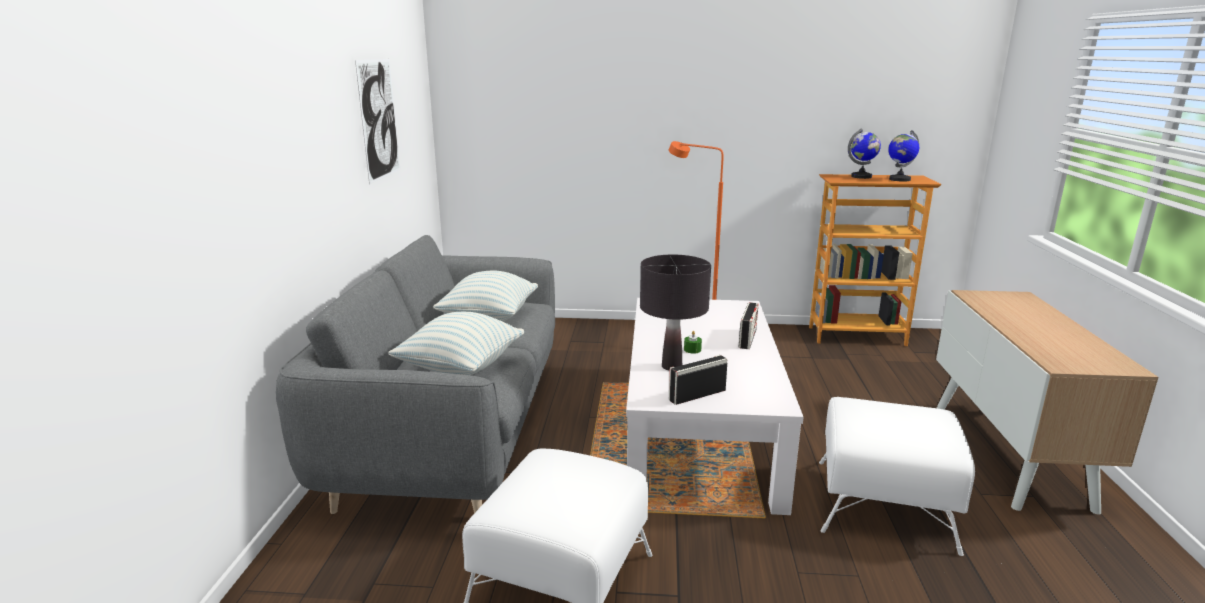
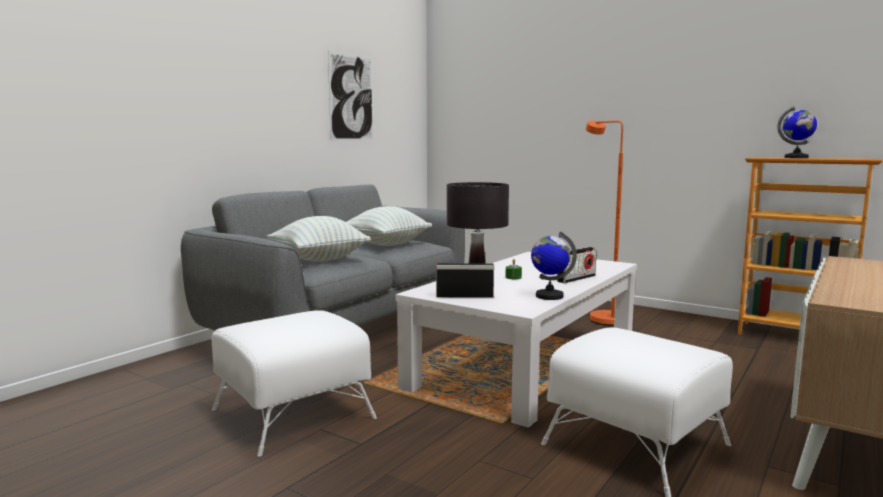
camera: 30 degrees right, 10 degrees down
(899, 179) = (837, 158): globe -> globe (549, 296)

